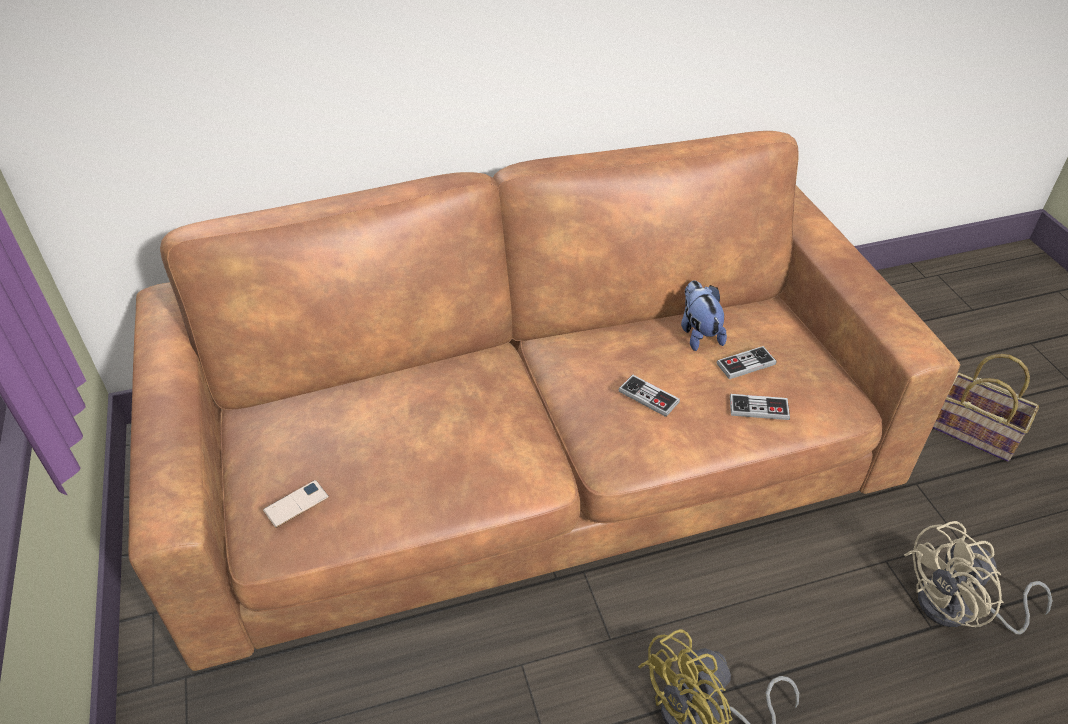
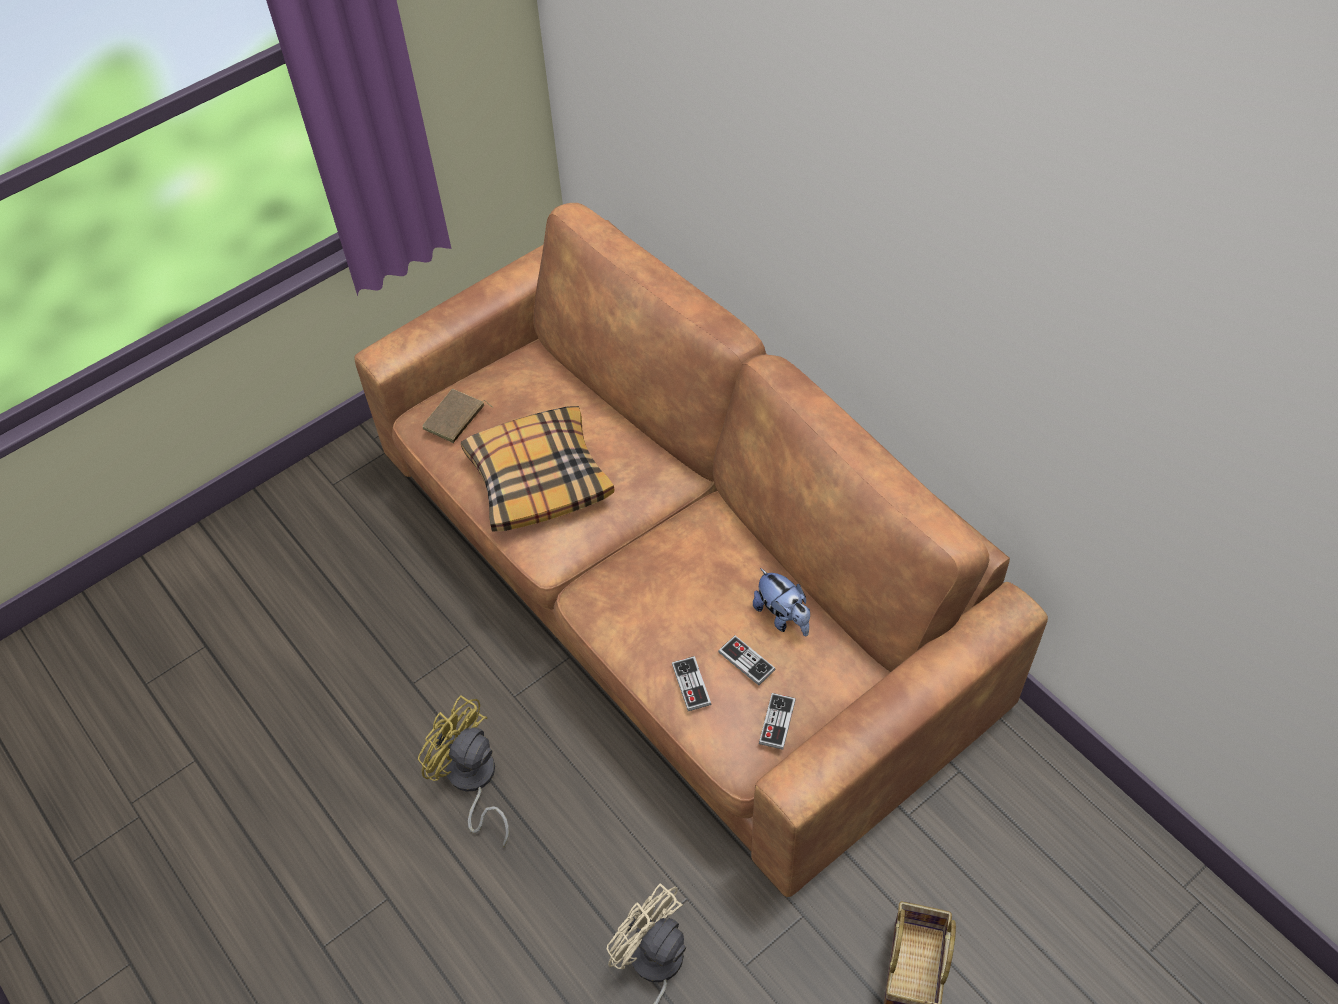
camera: 70 degrees right, 10 degrees up
(296, 504) = (455, 419): phone -> brown book
(436, 453) = (538, 478): none -> pillow
(648, 397) = (665, 597): game controller -> game controller (777, 722)
(698, 333) = (782, 616): plush toy -> plush toy turned 90 degrees clockwise

